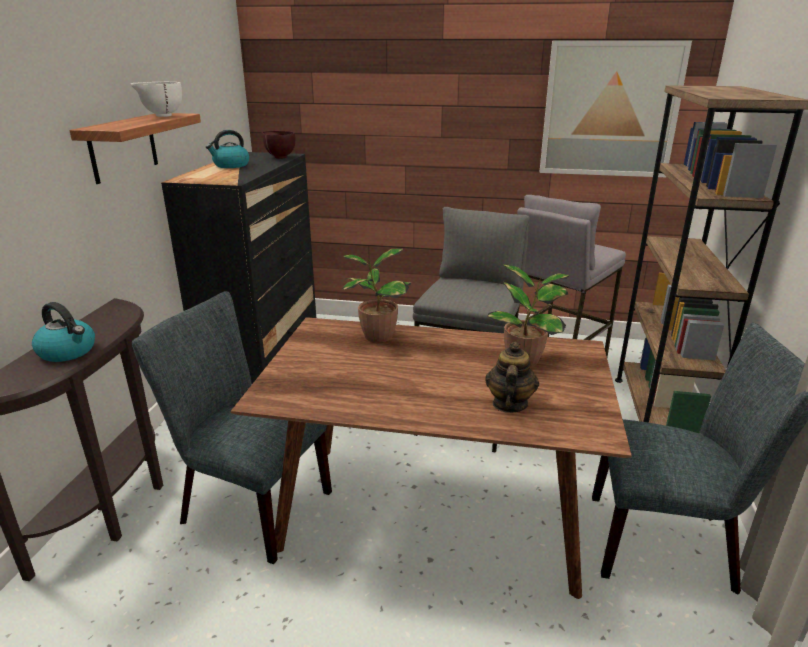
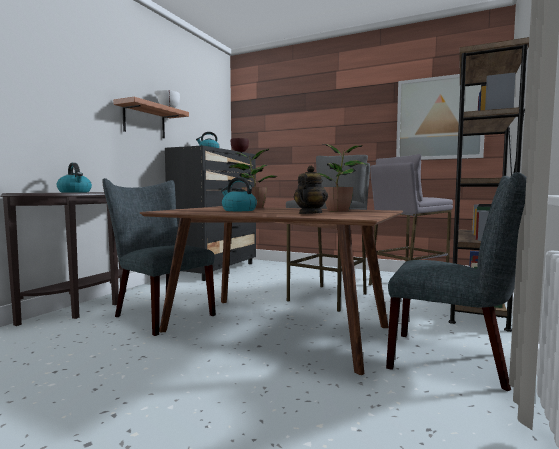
camera: 15 degrees right, 20 degrees down
(378, 374) = (238, 210): none -> kettle

